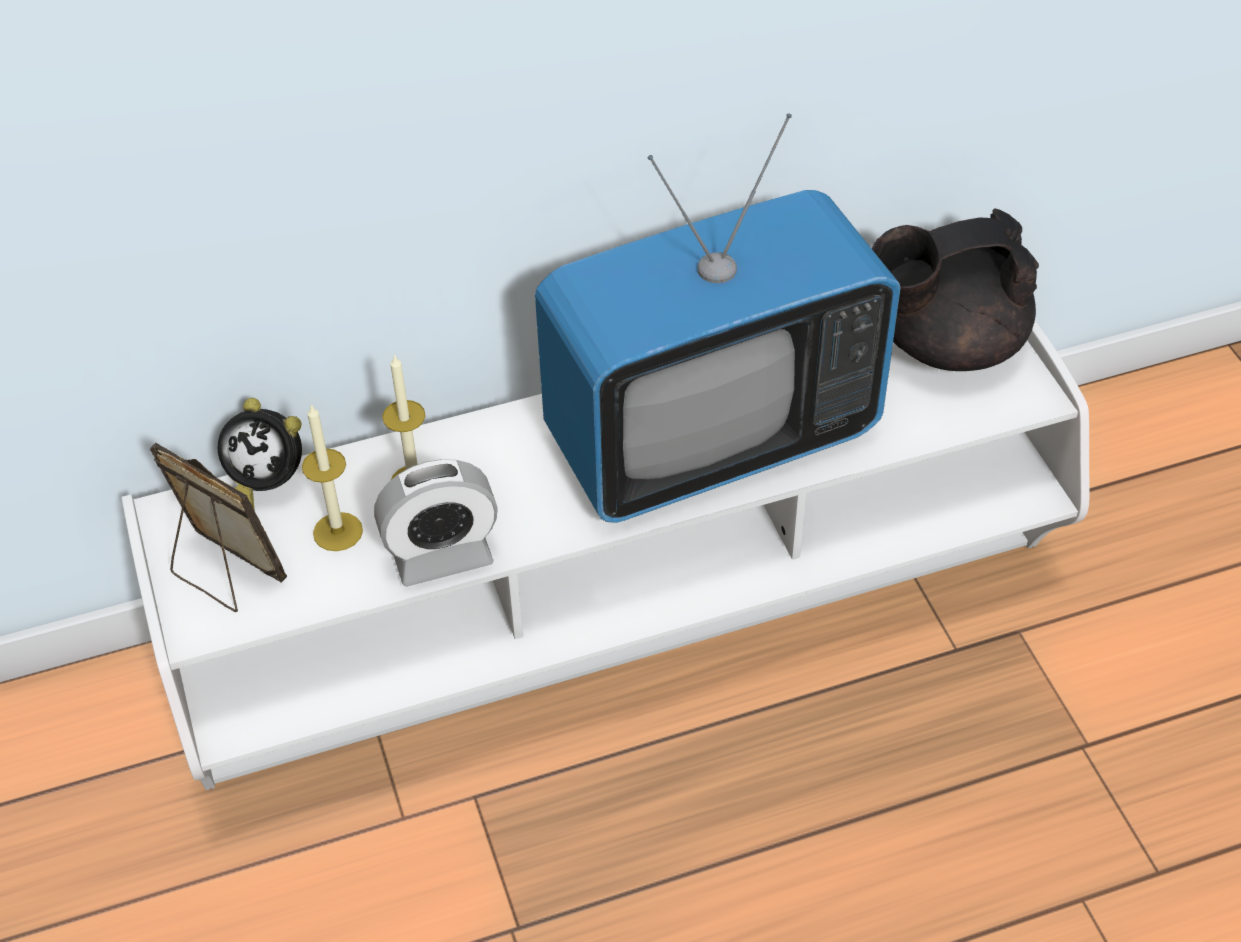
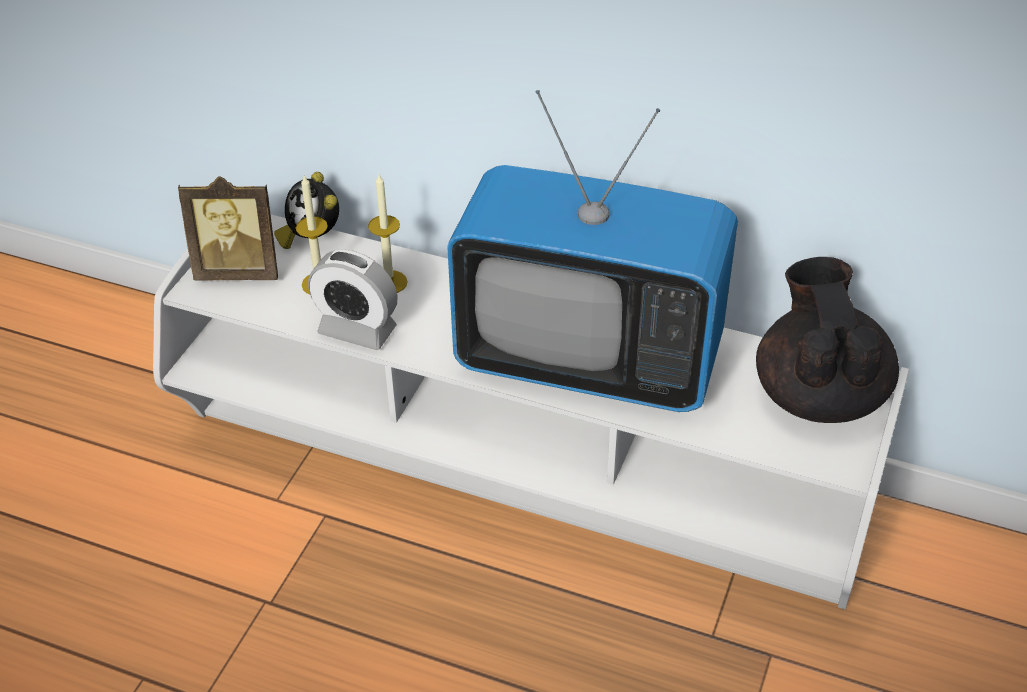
camera: 40 degrees right, 5 degrees down
(224, 574) = (239, 270): picture frame -> picture frame turned 105 degrees clockwise
(944, 343) = (819, 394): black teapot -> black teapot turned 60 degrees clockwise

